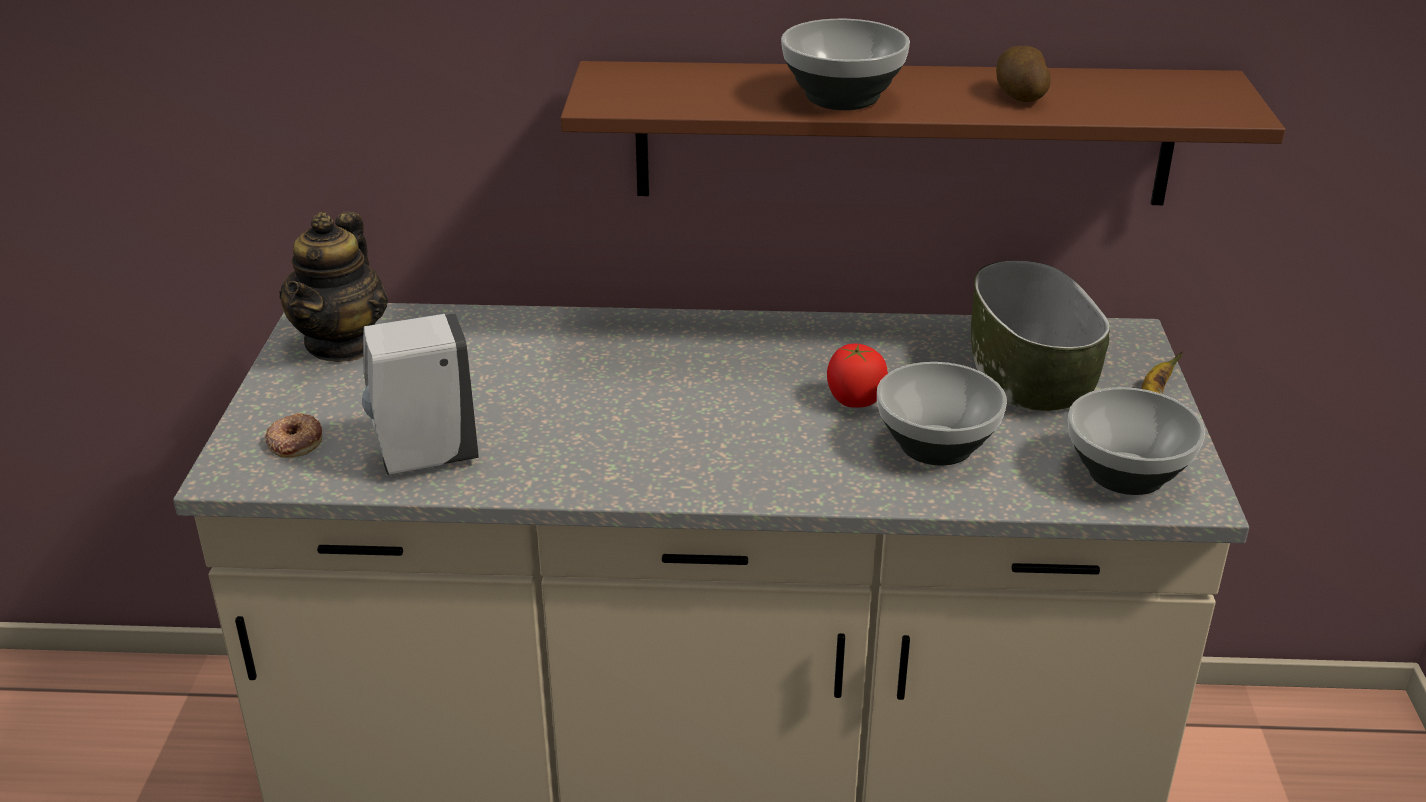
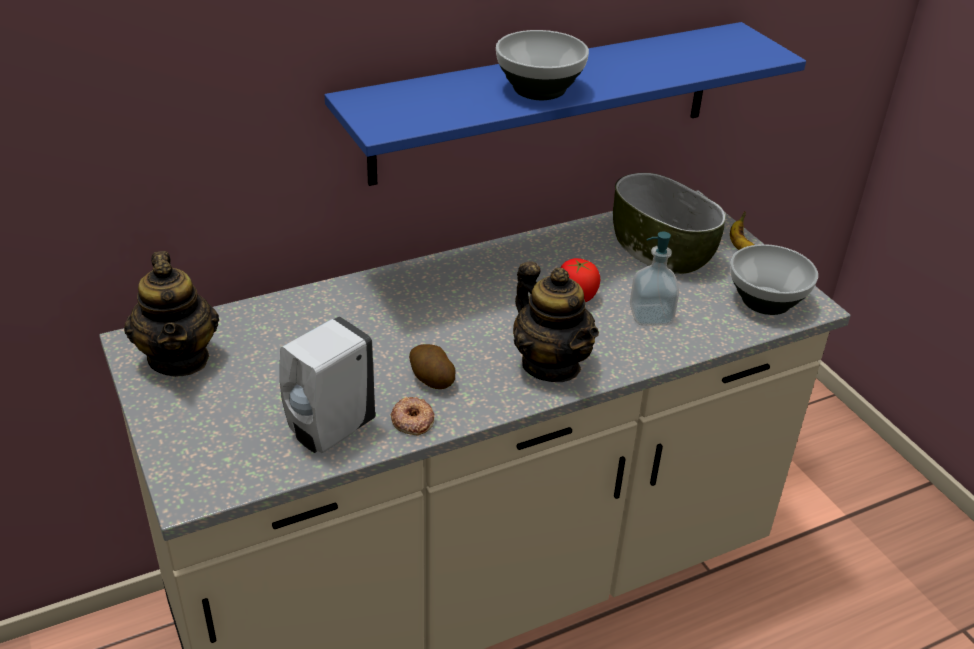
camera: 30 degrees left, 5 degrees up
(294, 441) = (217, 450): donut -> donut (412, 420)
(748, 465) = (551, 364): none -> teapot
(903, 133) = (546, 102): brown shelf -> blue shelf
(937, 447) = (651, 316): bowl -> soap dispenser
(1019, 95) = (642, 65): potato -> potato (431, 379)

